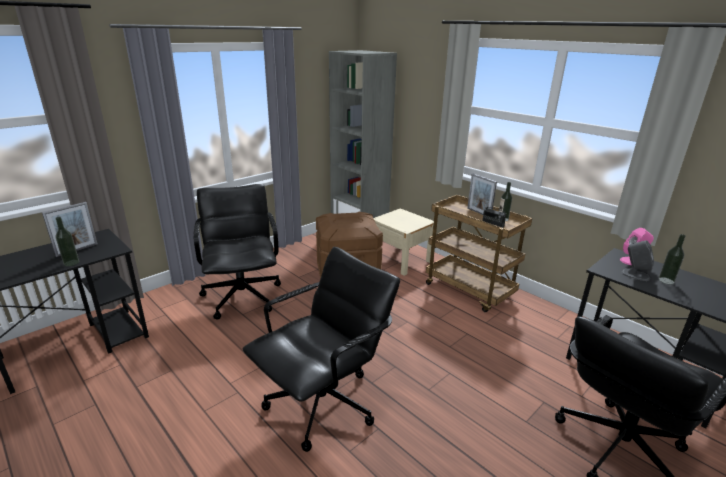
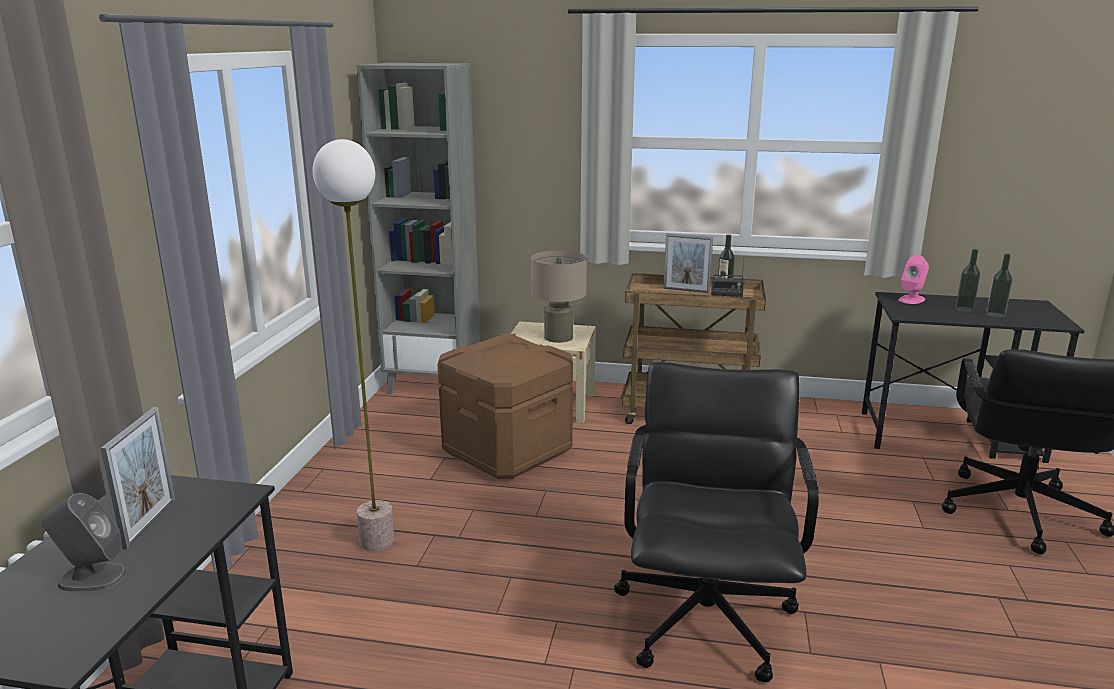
camera: 35 degrees left, 5 degrees down
(71, 263) = (190, 545): bottle -> bottle (995, 315)
(243, 296) = (377, 540): black office chair -> floor lamp
(405, 222) = (558, 337): none -> beige table lamp
(635, 275) = (935, 311): grey speaker -> grey speaker (91, 578)

